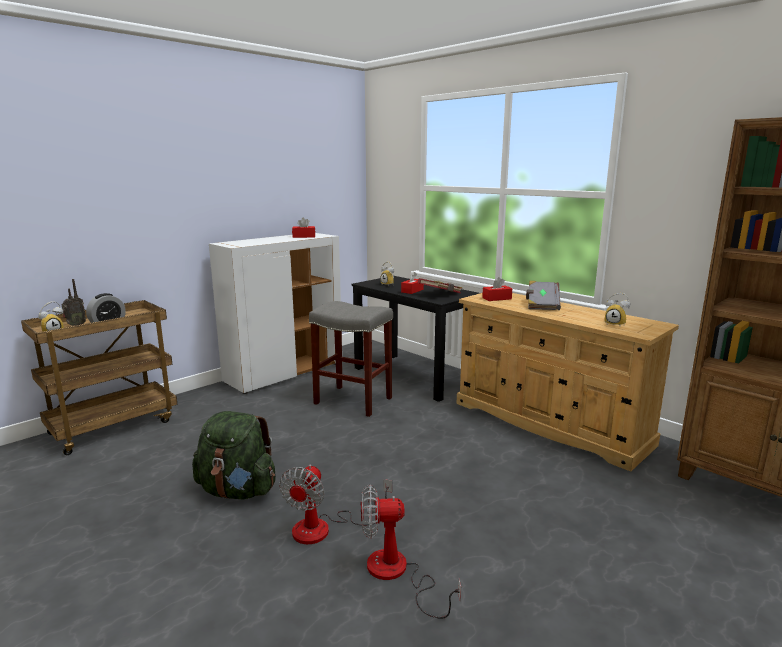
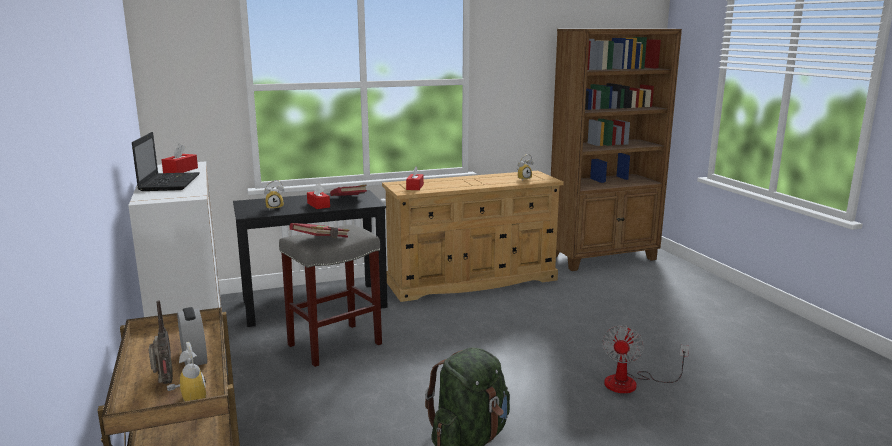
camera: 65 degrees left, 0 degrees up
(268, 240) = (169, 182): none -> laptop
(324, 528) = (561, 401): fan -> none
(335, 309) = (321, 241): none -> red book
(542, 305) = (452, 182): grey book -> none

